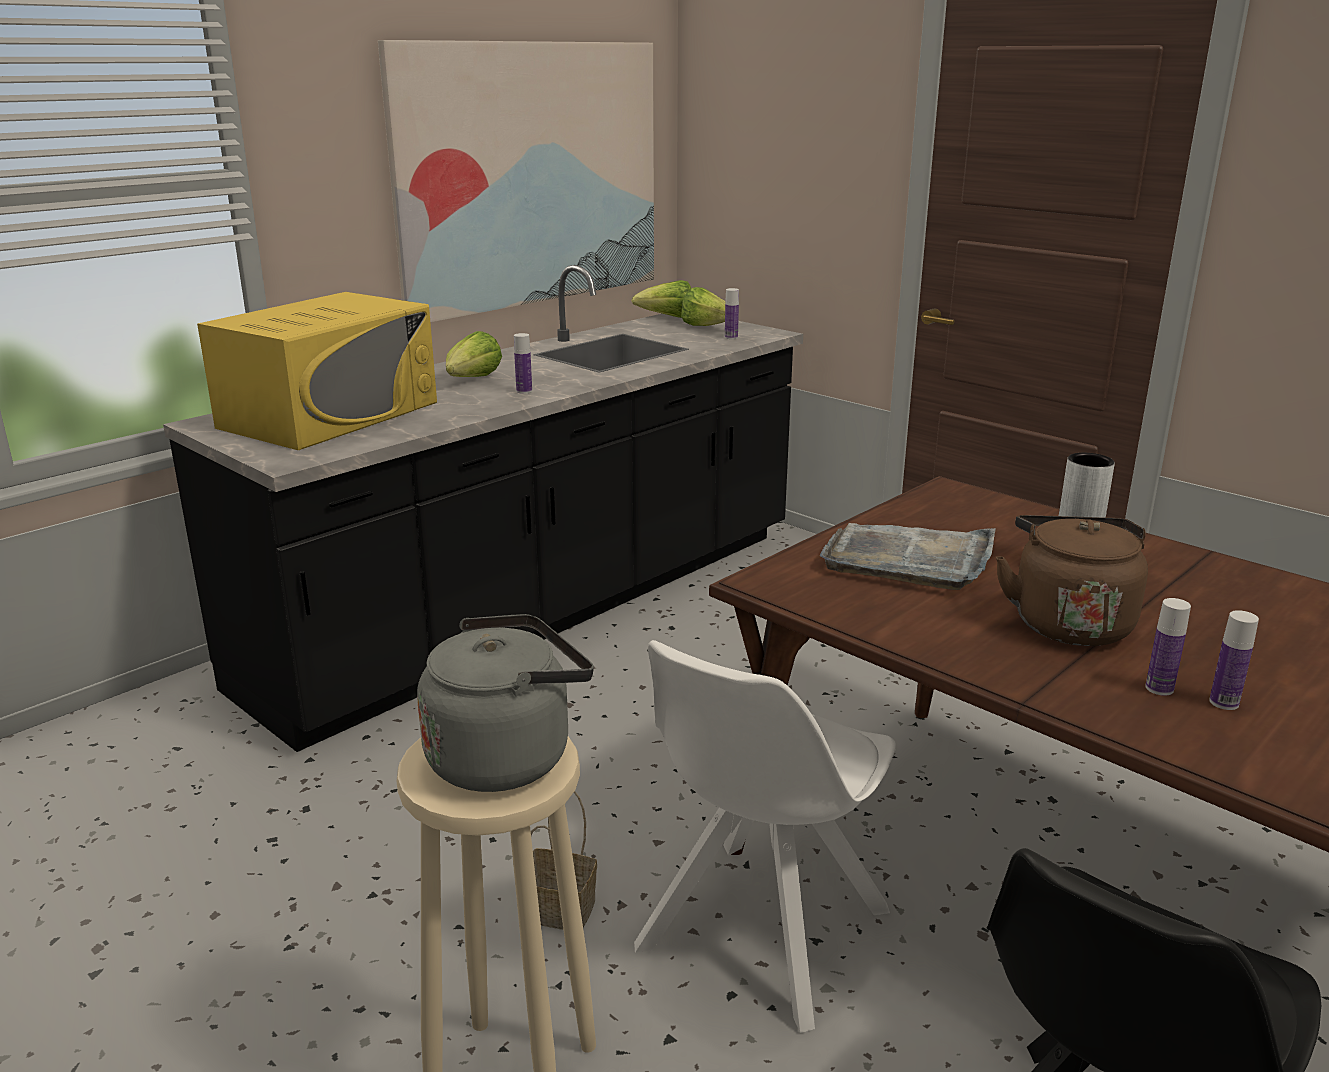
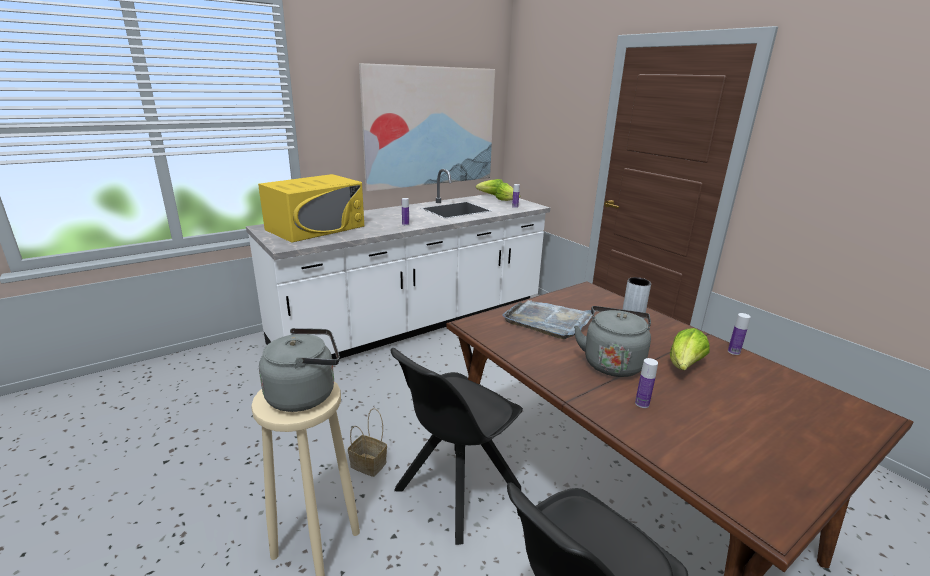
camera: 10 degrees right, 0 degrees up
(473, 380) = (386, 217): lettuce -> lettuce (684, 366)
(539, 609) = (414, 323): black counter -> white counter
(759, 933) = (455, 491): white chair -> black chair
(1068, 622) = (612, 362): brown kettle -> grey kettle
(1224, 702) = (673, 416): bottle -> bottle (733, 352)

